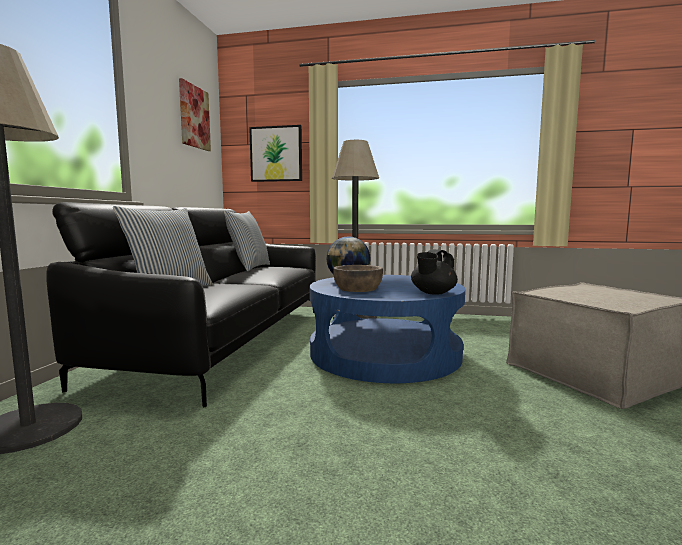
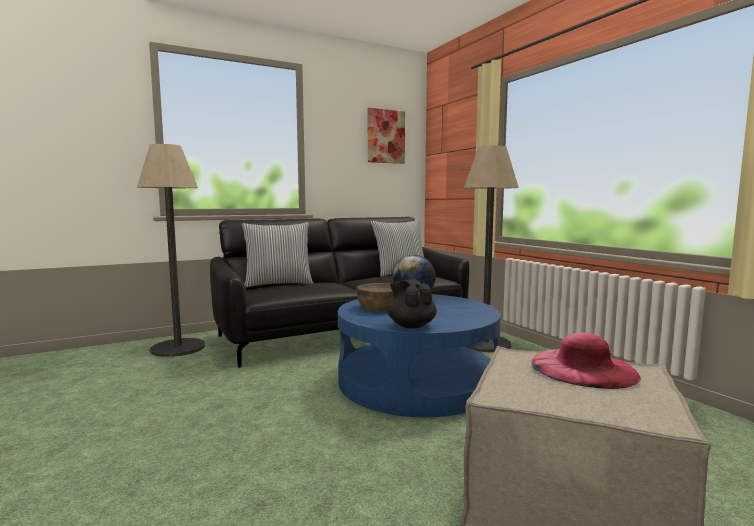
camera: 50 degrees right, 0 degrees up
(276, 154) = (459, 161): picture -> none
(433, 293) = (411, 325): black teapot -> black teapot turned 60 degrees clockwise
(587, 288) = (583, 368): none -> pink hat

